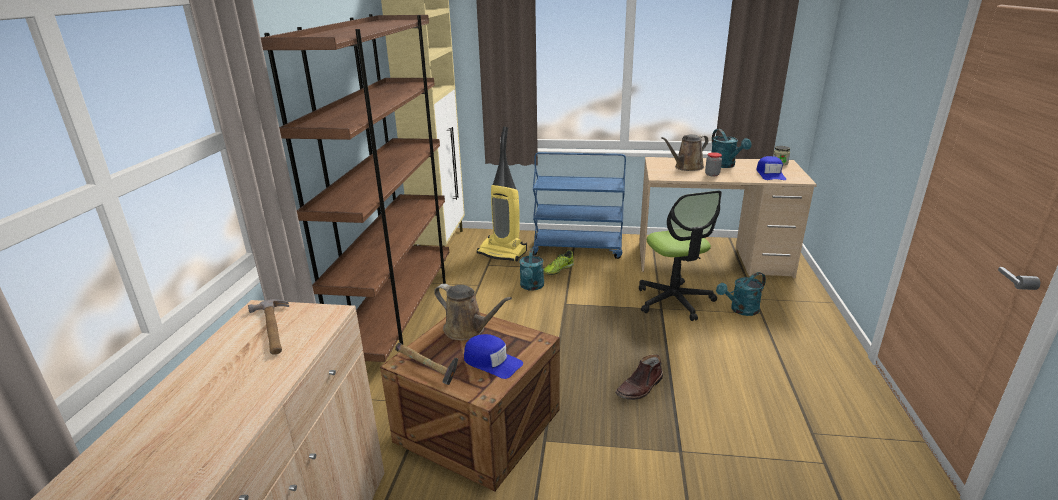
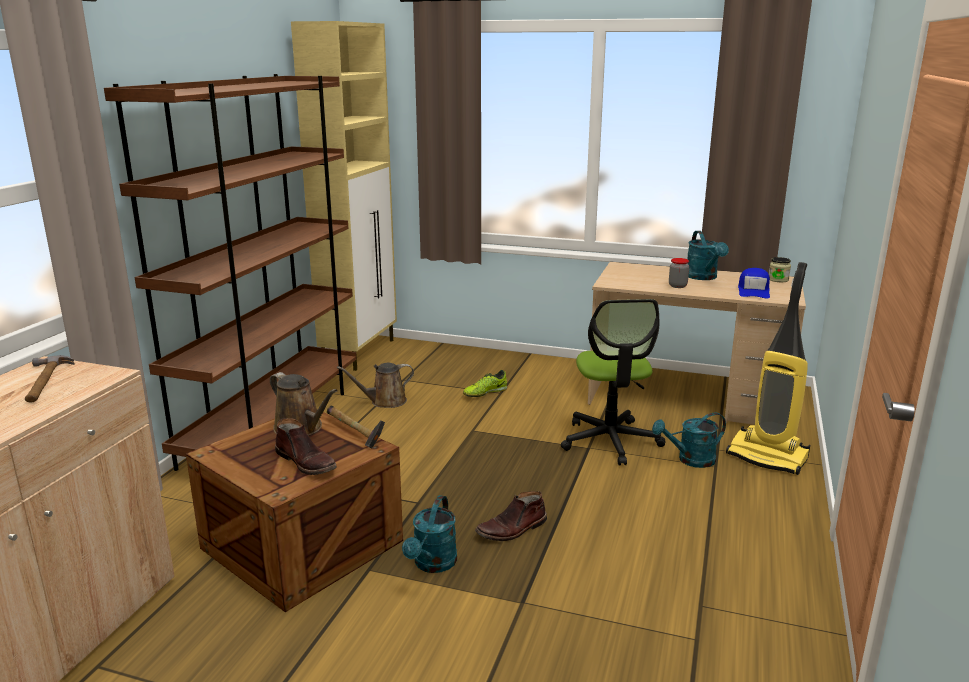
camera: 10 degrees right, 5 degrees down
(426, 368) = (232, 461): hammer -> hammer (354, 433)
(492, 362) = (307, 462): blue cap -> brown boot
(503, 252) = (428, 368): vacuum cleaner -> vacuum cleaner (768, 457)
(531, 287) = (442, 408): turquoise watering can -> turquoise watering can (432, 565)
(578, 249) = (522, 372): blue cart -> none
(686, 167) = (652, 276): brown watering can -> brown watering can (385, 402)

